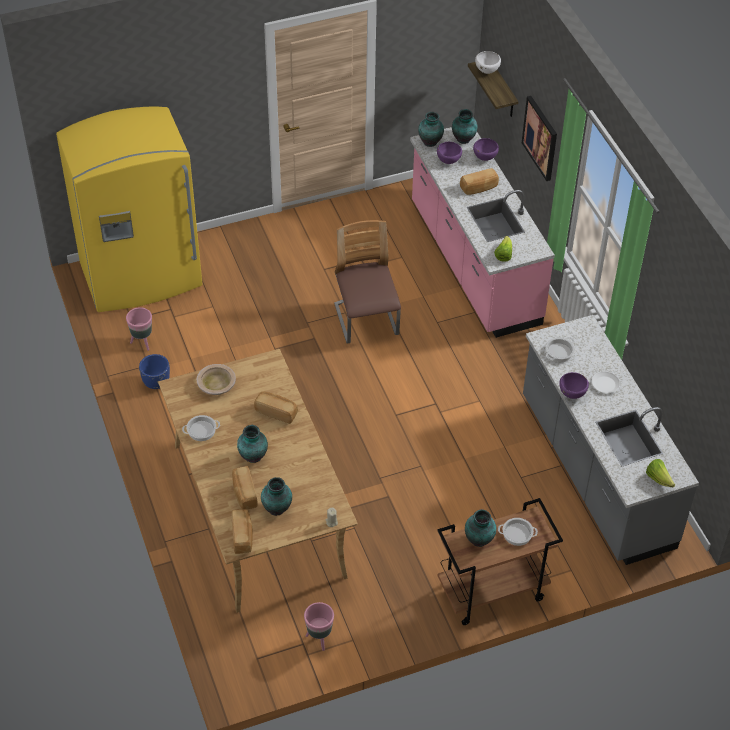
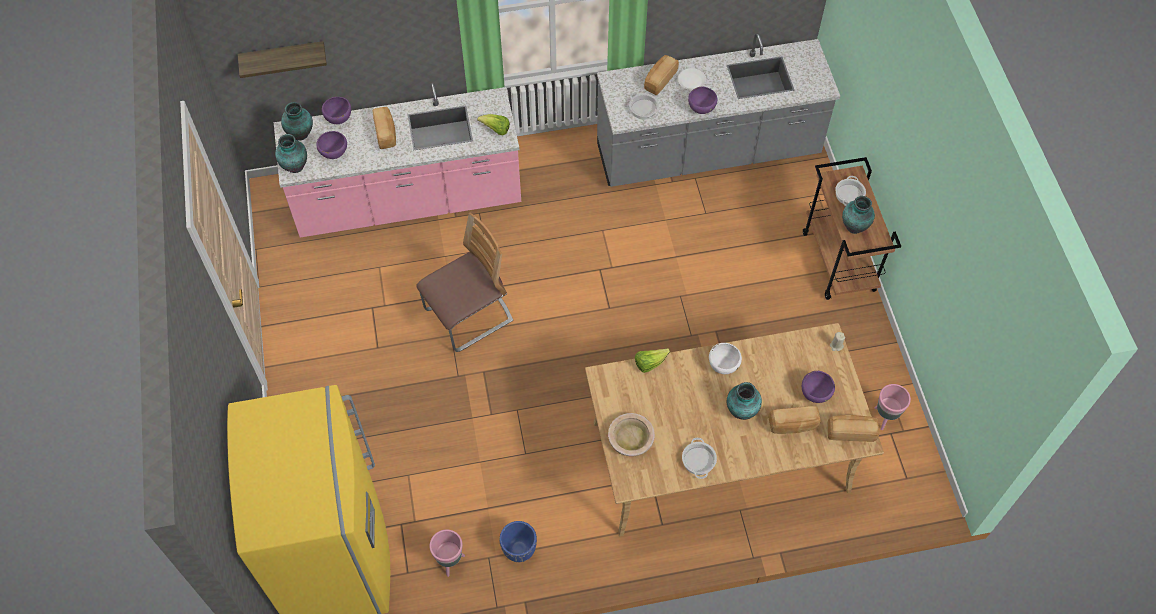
camera: 80 degrees left, 10 degrees up
(276, 412) = (681, 380): bread -> bread (659, 80)
(277, 508) = (814, 394): vase -> purple bowl
(366, 321) = (468, 316): chair -> chair turned 150 degrees clockwise
(487, 71) = (261, 59): white bowl -> white bowl (722, 366)
(540, 138) = (387, 34): picture -> none
(658, 479) = (811, 66): lettuce -> lettuce (649, 363)

